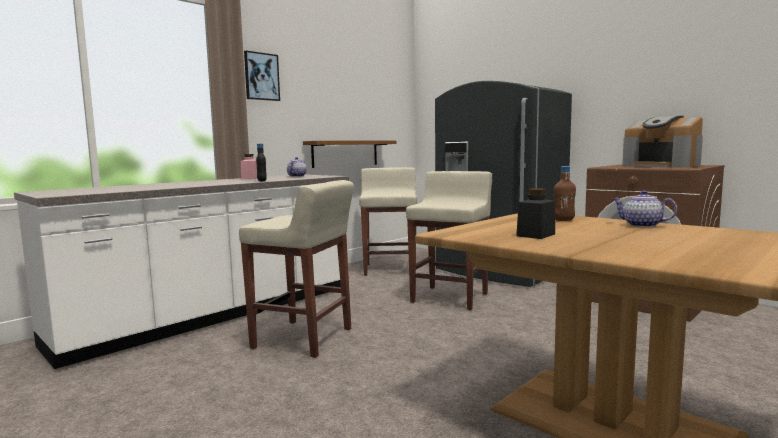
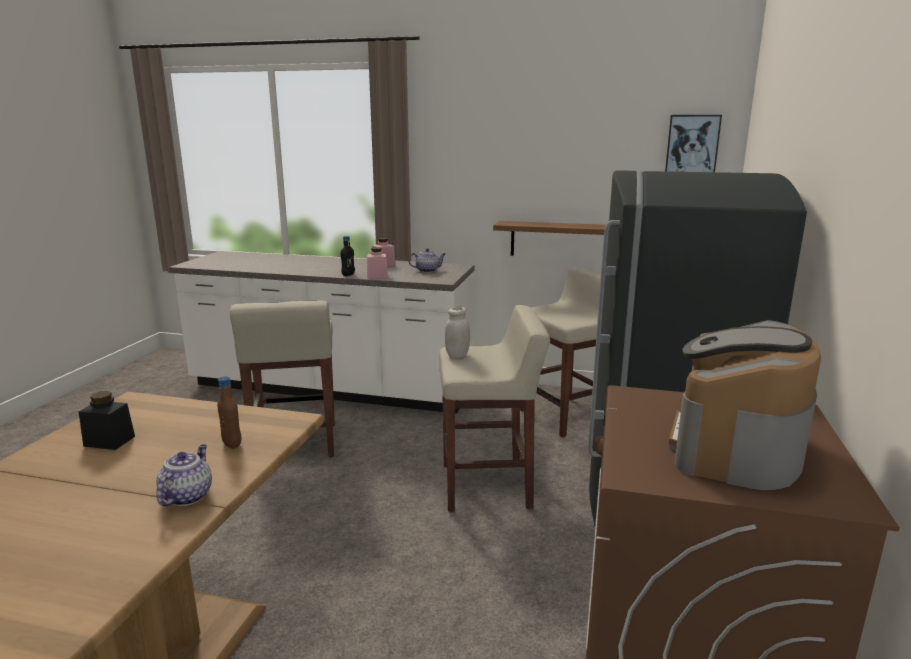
camera: 60 degrees right, 10 degrees up
(261, 76) = (445, 142): picture -> picture (692, 146)
(284, 179) = (377, 276): none -> pink jar
(432, 204) = (457, 355): none -> white jar

